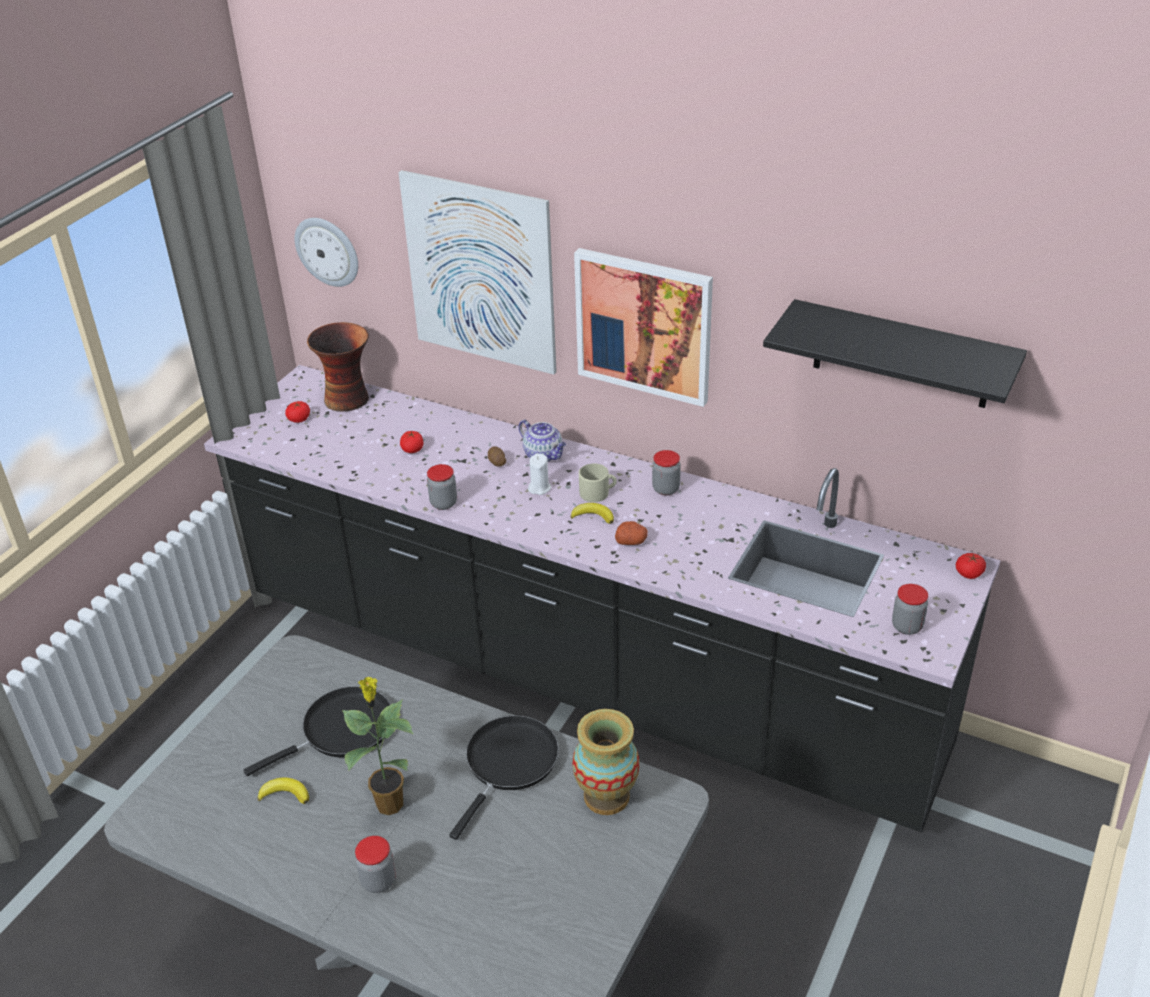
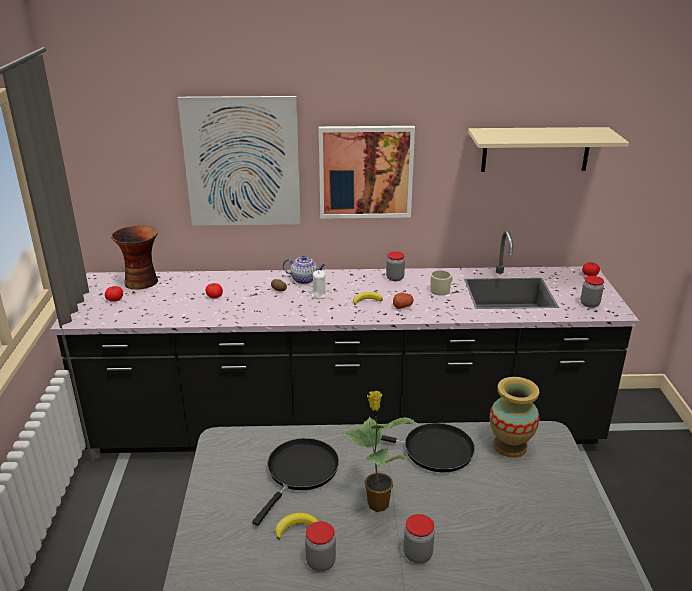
camera: 30 degrees left, 10 degrees down
(328, 251) = (112, 175): wall clock -> none
(443, 503) = (264, 317): jar -> jar (320, 562)
(509, 764) = (432, 450): black frying pan -> black frying pan turned 105 degrees clockwise
(598, 492) = (357, 289): beige mug -> beige mug (442, 290)
(902, 355) = (535, 149): black shelf -> beige shelf

